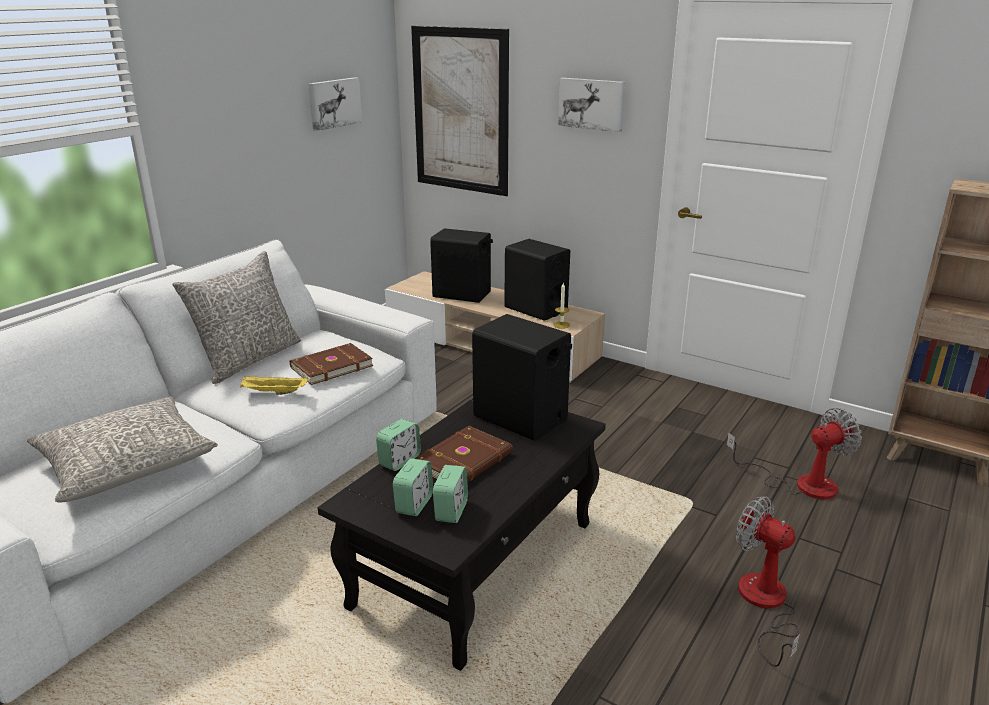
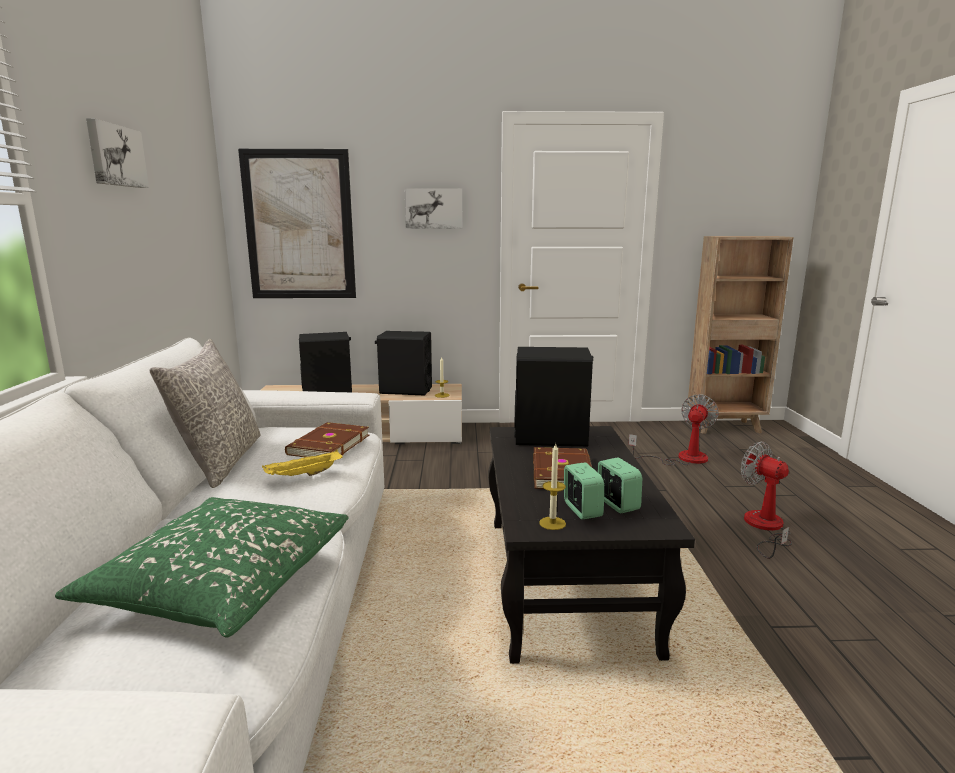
camera: 35 degrees left, 10 degrees down
(127, 464) = (223, 582): grey pillow -> green pillow
(334, 103) = (185, 212): picture -> picture (115, 155)
(372, 506) = (552, 523): none -> candle
(399, 461) = (513, 488): alarm clock -> none
(764, 605) = (765, 528): fan -> fan turned 45 degrees clockwise

